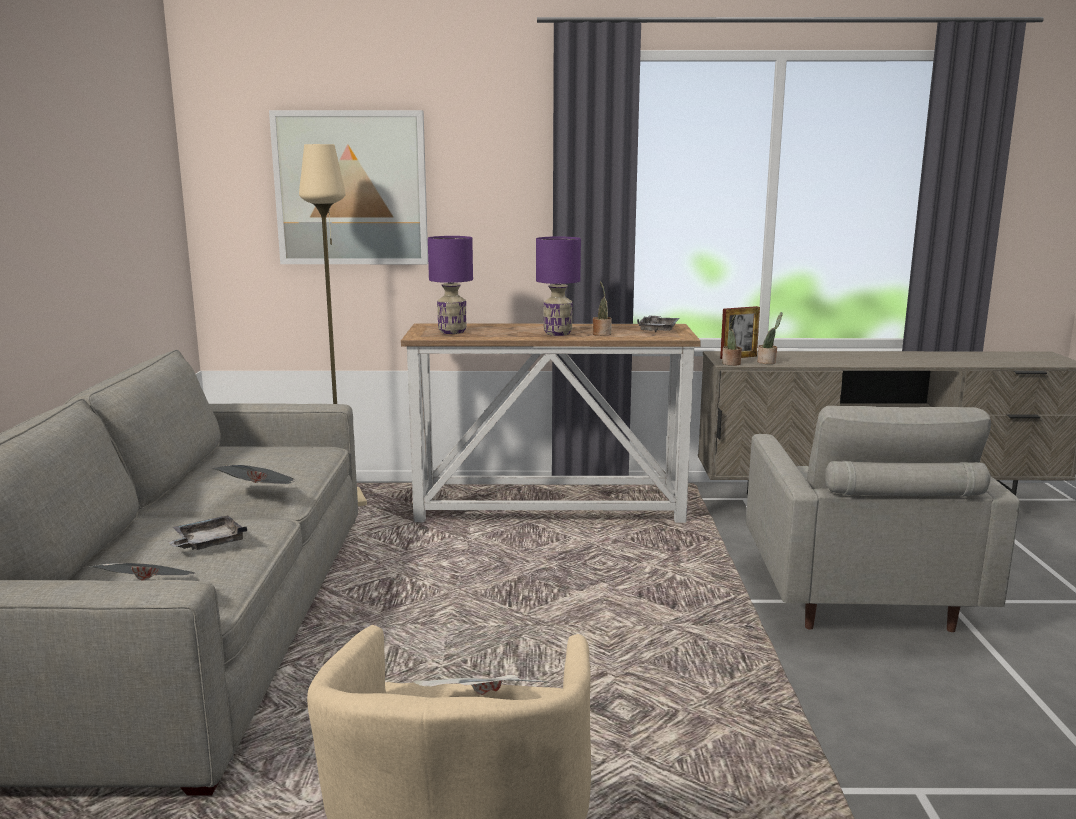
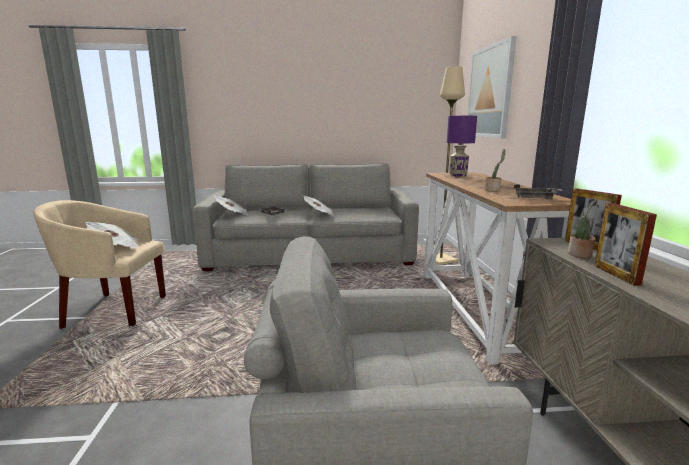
camera: 85 degrees right, 0 degrees up
(557, 333) = (480, 185): purple table lamp -> none
(731, 364) = (547, 242): potted plant -> none
(815, 363) = (616, 274): none -> picture frame

